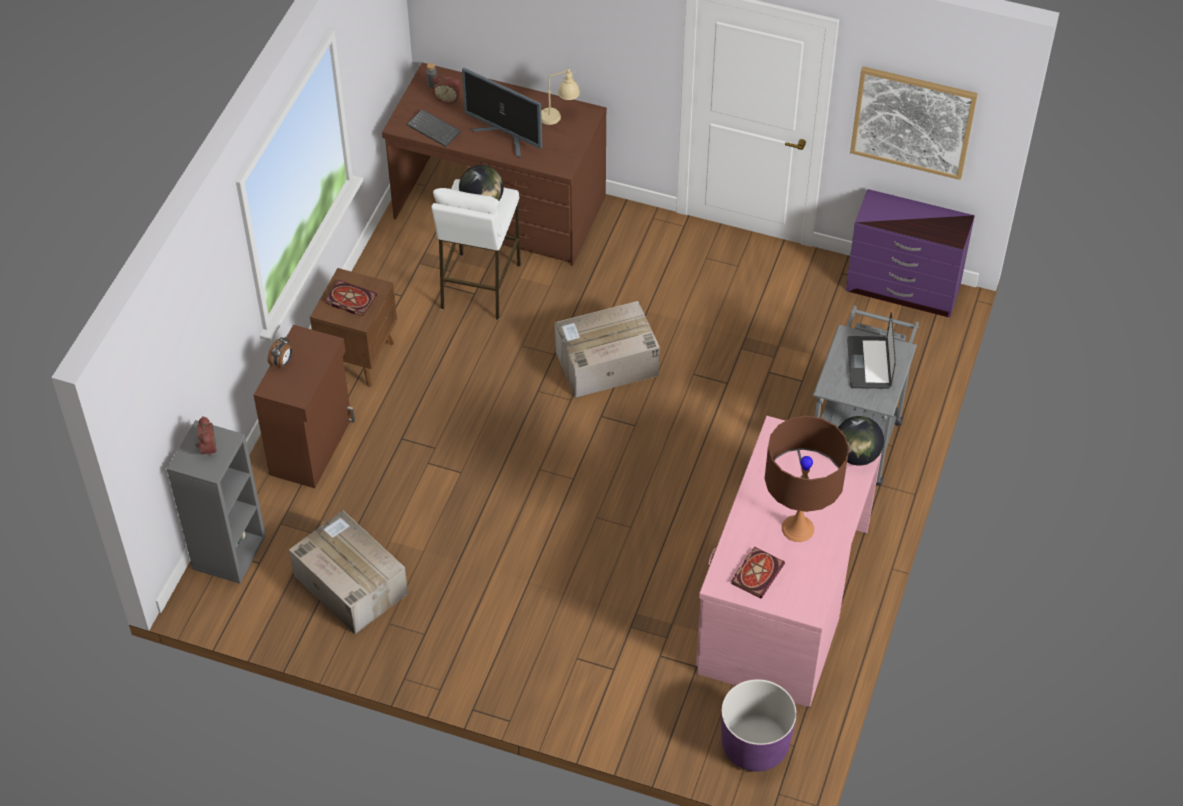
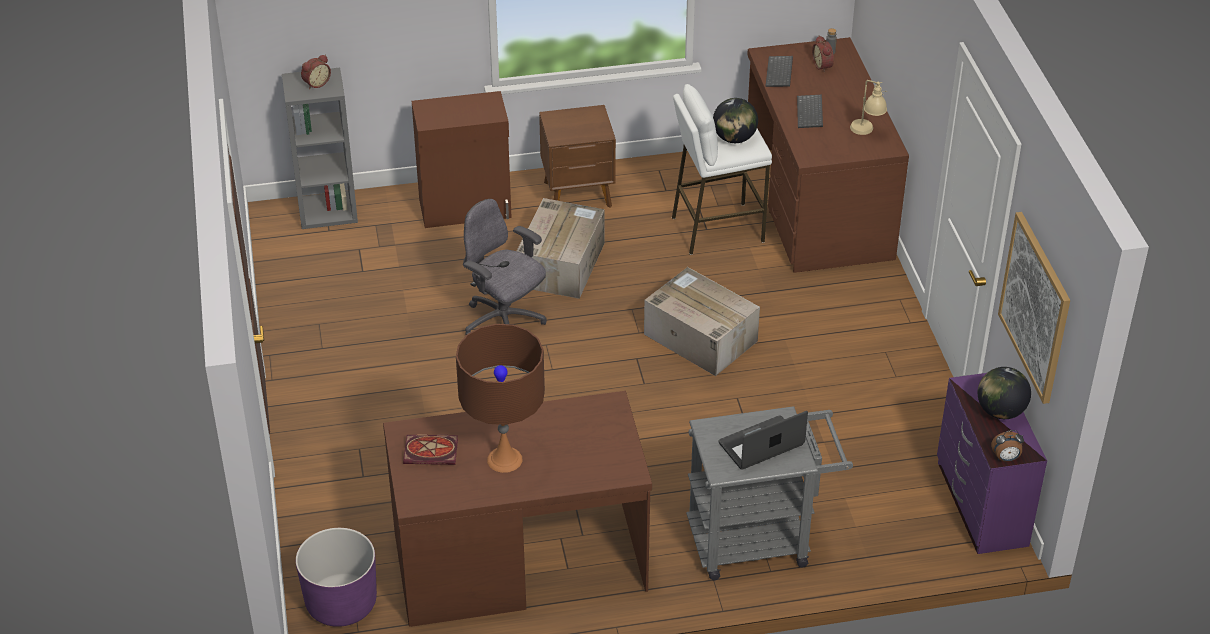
camera: 60 degrees right, 10 degrees down
(282, 362) = (456, 101): alarm clock -> alarm clock (1006, 458)
(349, 300) = (575, 124): book -> none
(349, 584) = (343, 286): cardboard box -> cardboard box (561, 263)
(490, 486) = (504, 323): none -> grey office chair
(505, 137) = (810, 113): monitor -> keyboard
(782, 601) = (518, 560): pink desk -> brown desk
(856, 455) = (625, 468): globe -> globe (1000, 411)

